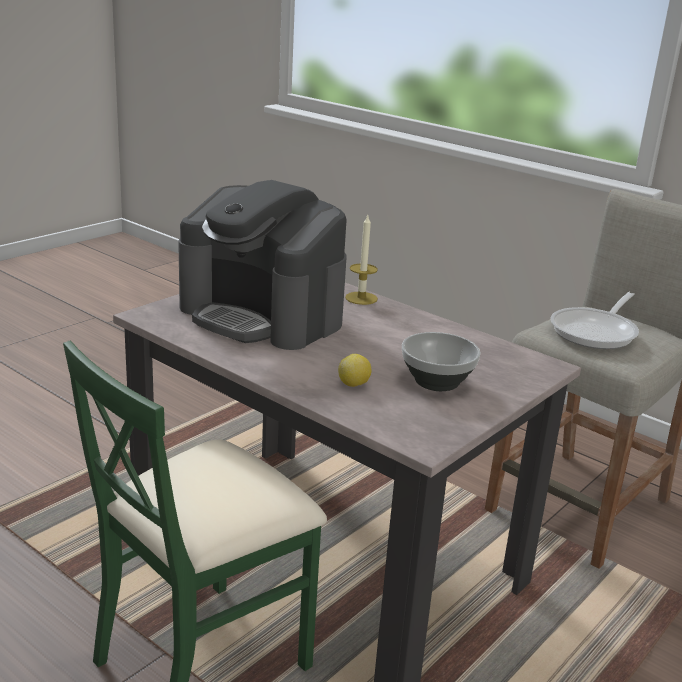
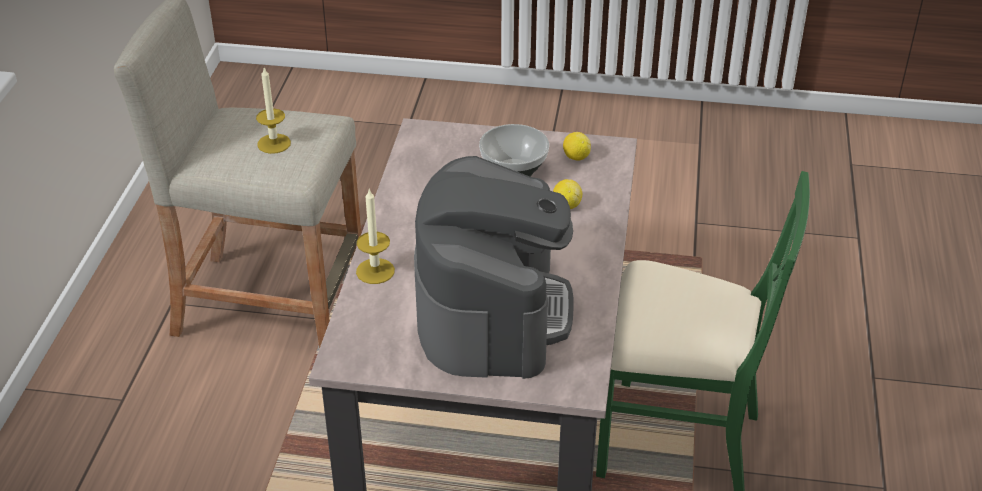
camera: 120 degrees left, 15 degrees up
(428, 418) = (576, 157): none -> lemon
(597, 331) = (274, 143): frying pan -> candle

